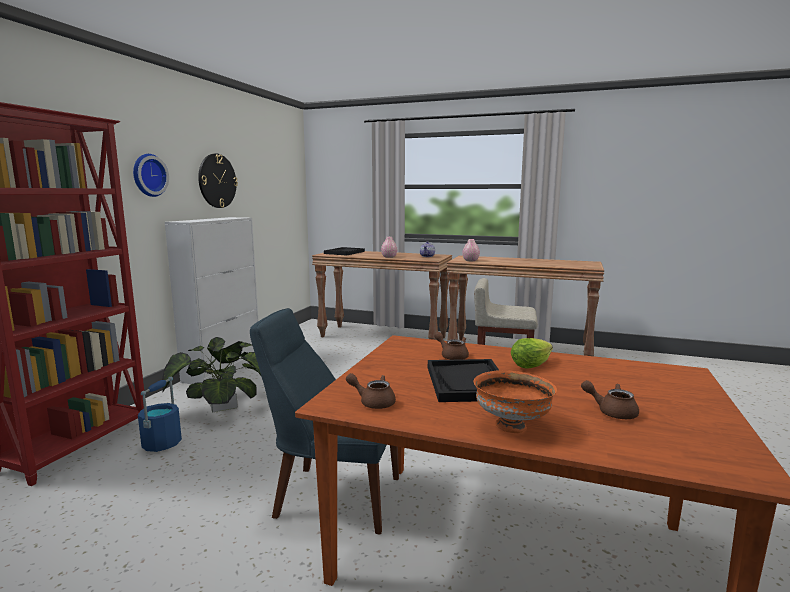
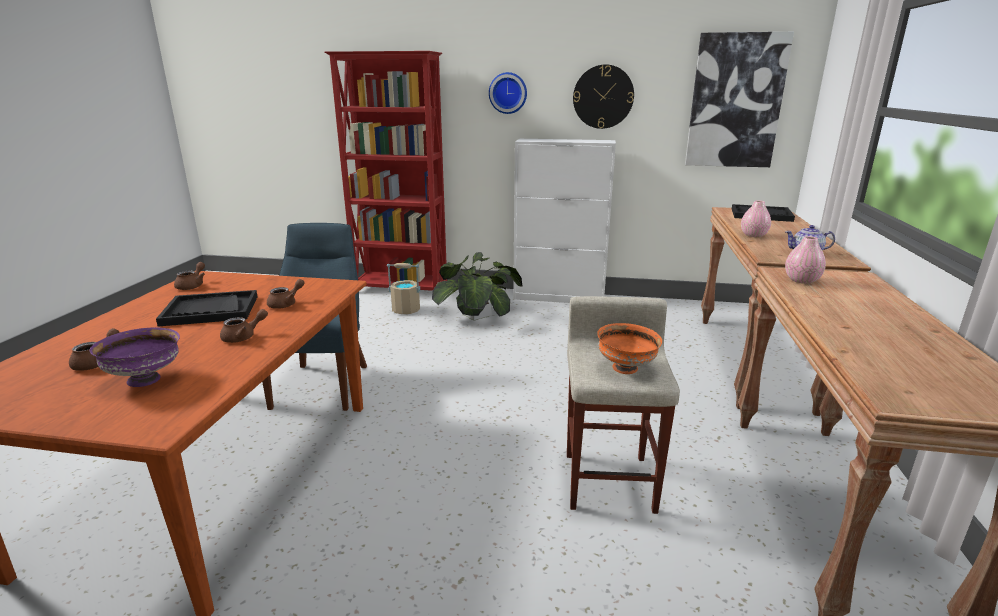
camera: 80 degrees right, 10 degrees up
(161, 444) = (405, 310): blue bucket -> beige bucket
(279, 185) = (735, 101): none -> picture
(511, 425) = (113, 324): orange bowl -> orange bowl (626, 368)
(533, 364) = (243, 337): lettuce -> brown teapot
(629, 386) = (145, 379): none -> purple bowl

